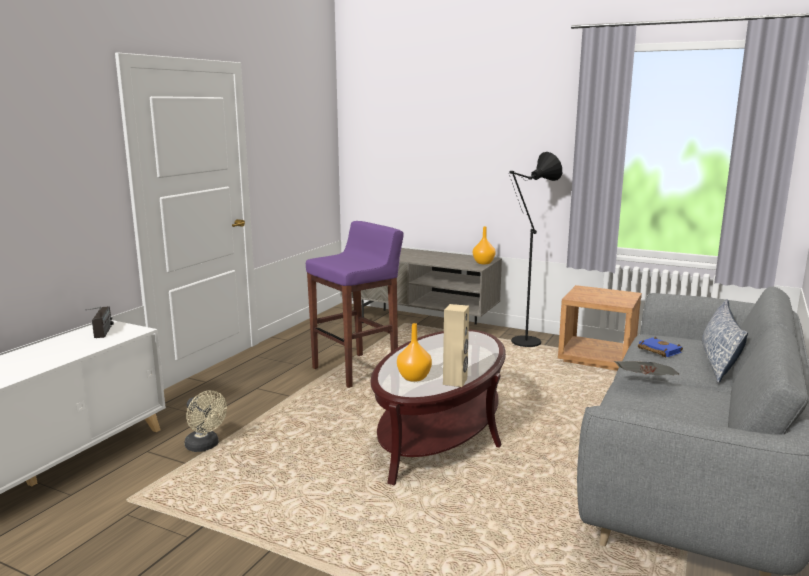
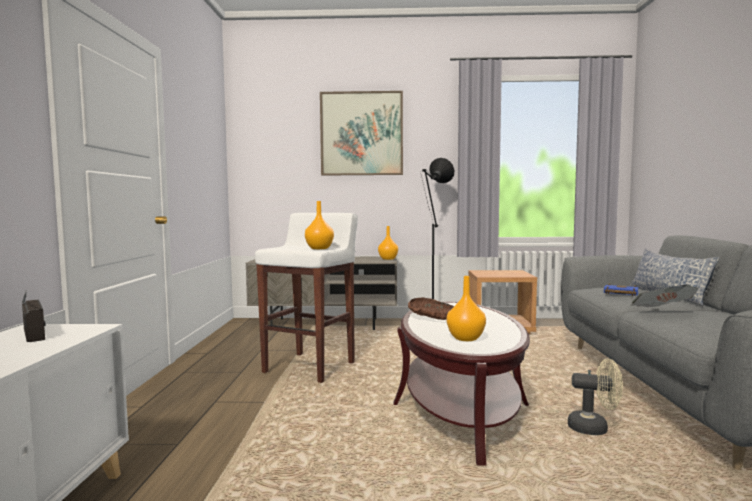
camera: 25 degrees left, 10 degrees down
(205, 446) = (208, 480): beige fan -> beige fan (594, 428)
(356, 265) = (320, 248): none -> orange vase
(356, 370) = (310, 367): purple stool -> white stool
(427, 348) = (433, 317): none -> brown bowl
(455, 381) = (509, 335): beige speaker -> none
(470, 116) = (361, 134): none -> picture

